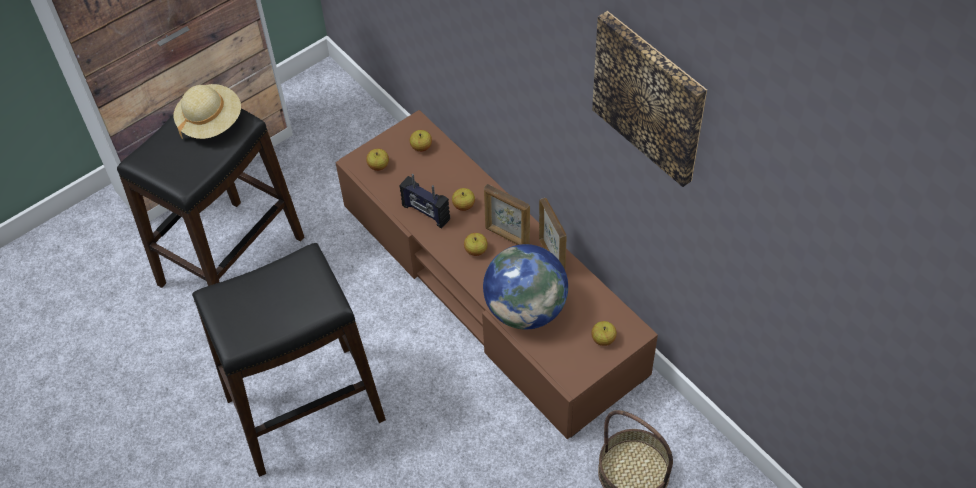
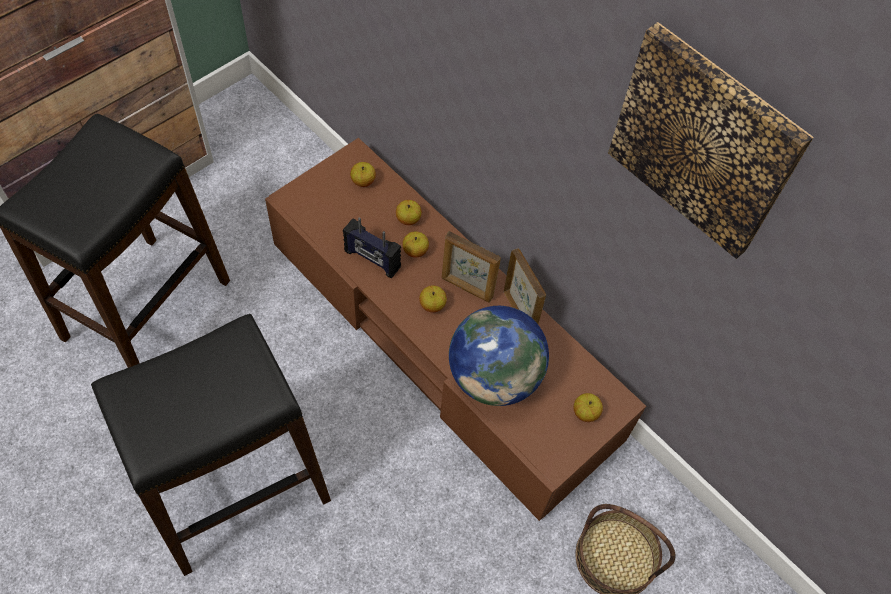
camera: 10 degrees left, 5 degrees up
(210, 122) = (113, 157): beige hat -> none
(378, 166) = (315, 203): apple -> apple (408, 219)

